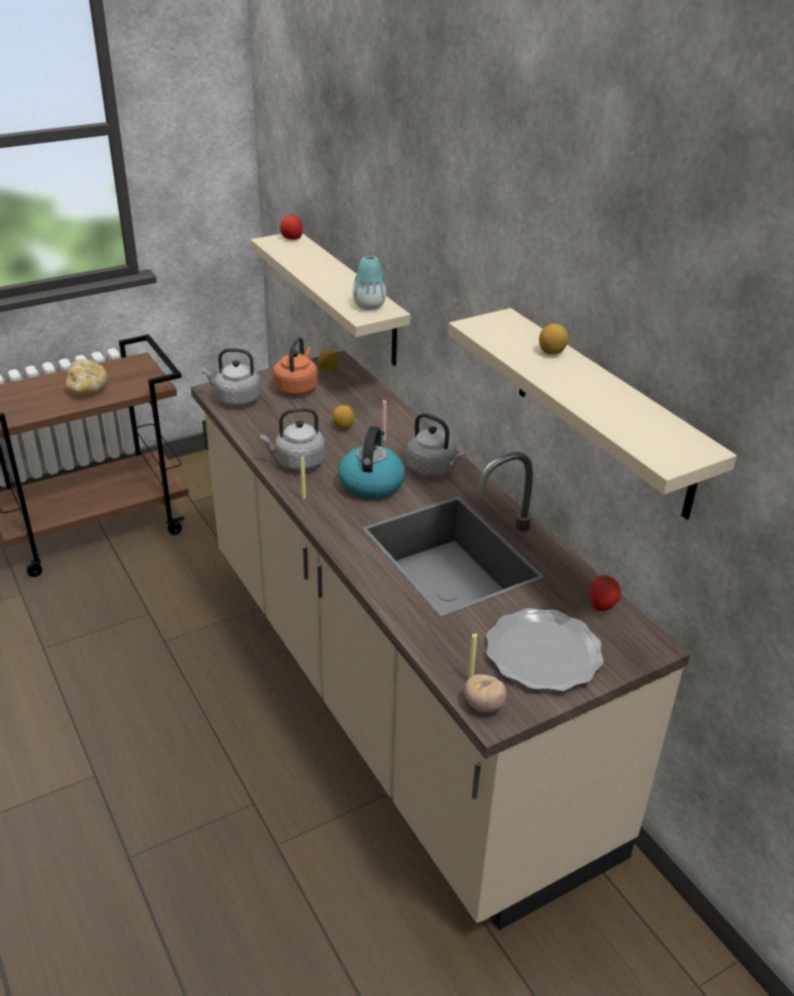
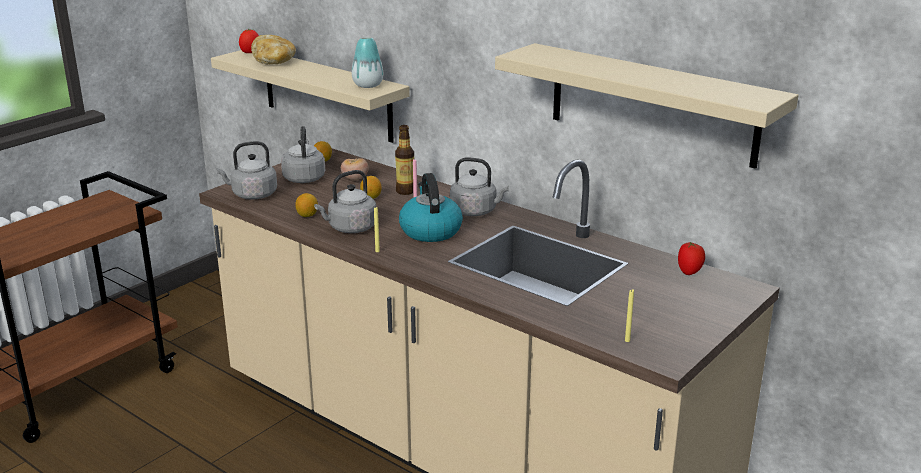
camera: 20 degrees left, 10 degrees down
(87, 389) = (67, 227): bread -> bread (274, 62)
(297, 387) = (304, 178): orange kettle -> grey kettle
(381, 426) = (405, 191): none -> bottle
(484, 705) = (652, 354): tomato -> tomato (355, 179)
(544, 653) = (671, 311): plate -> none
(551, 352) = (598, 61): lemon -> lemon (307, 215)

